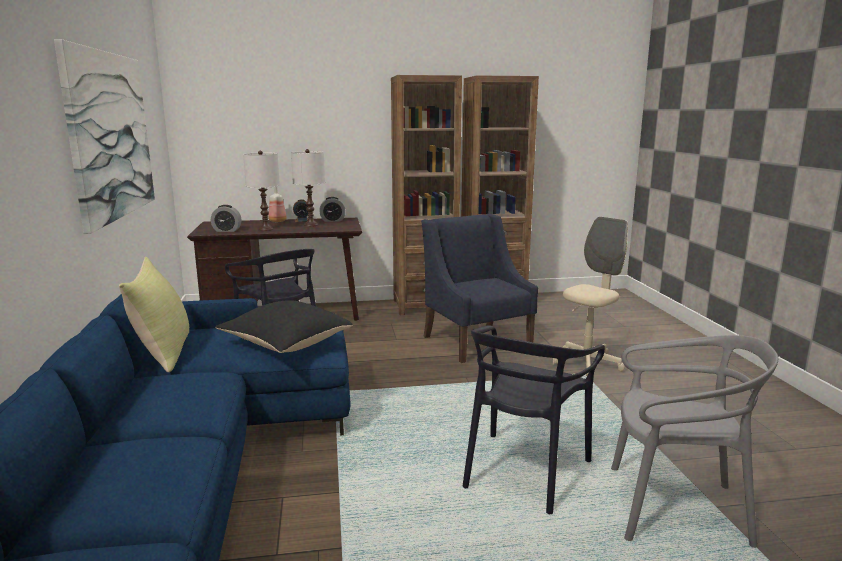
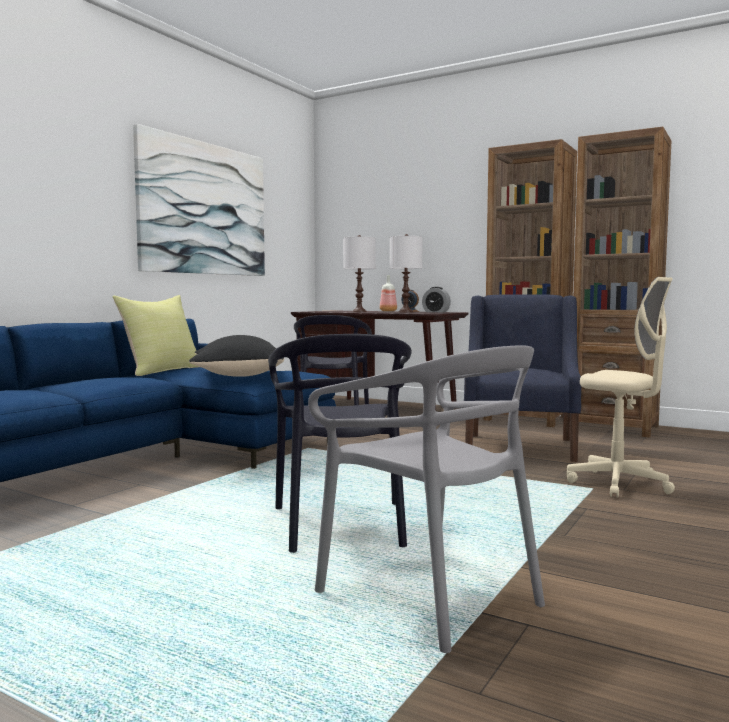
camera: 40 degrees right, 10 degrees down
(227, 230) = (328, 311): alarm clock -> none
(524, 471) = (342, 525): black chair -> black chair turned 75 degrees counterclockwise
(587, 363) = (619, 484): beige office chair -> beige office chair turned 45 degrees clockwise

